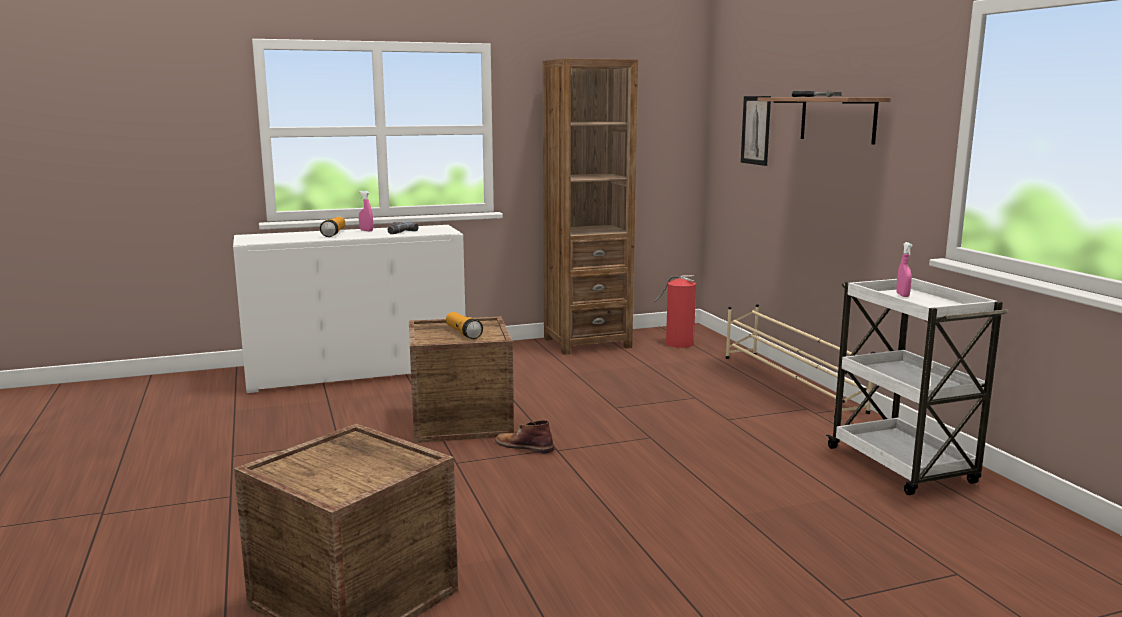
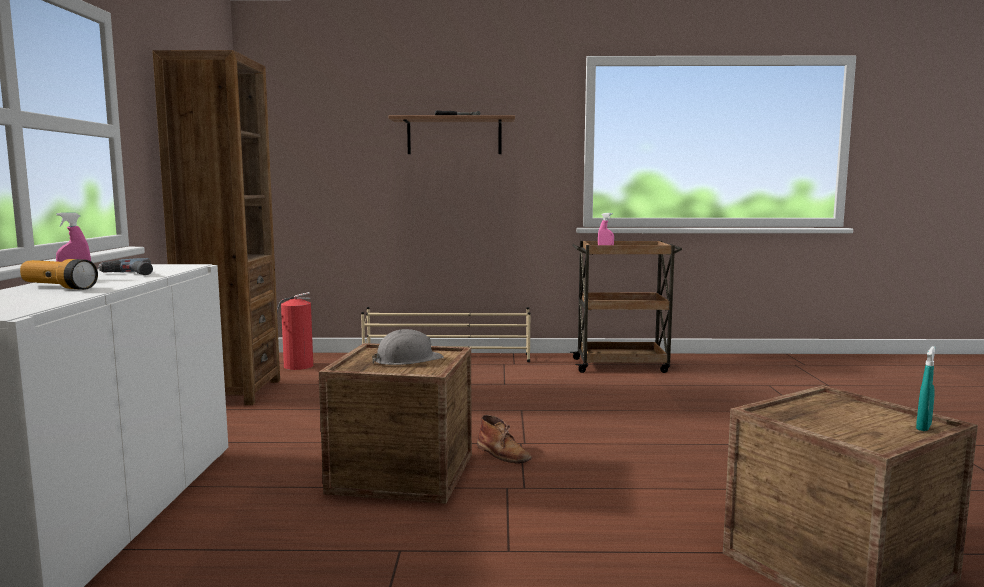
camera: 70 degrees left, 5 degrees down
(330, 493) = (923, 427): none -> turquoise spray bottle
(463, 333) = (407, 360): flashlight -> grey hard hat
(524, 446) = (503, 454): brown boot -> brown boot turned 90 degrees counterclockwise
(756, 130) = (335, 149): picture -> none
(902, 466) = (622, 365): white cart -> brown cart

